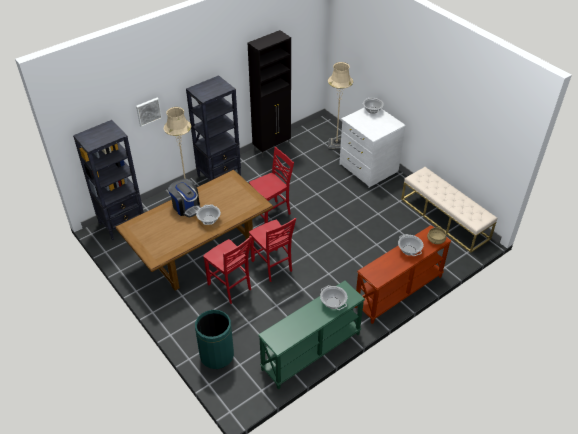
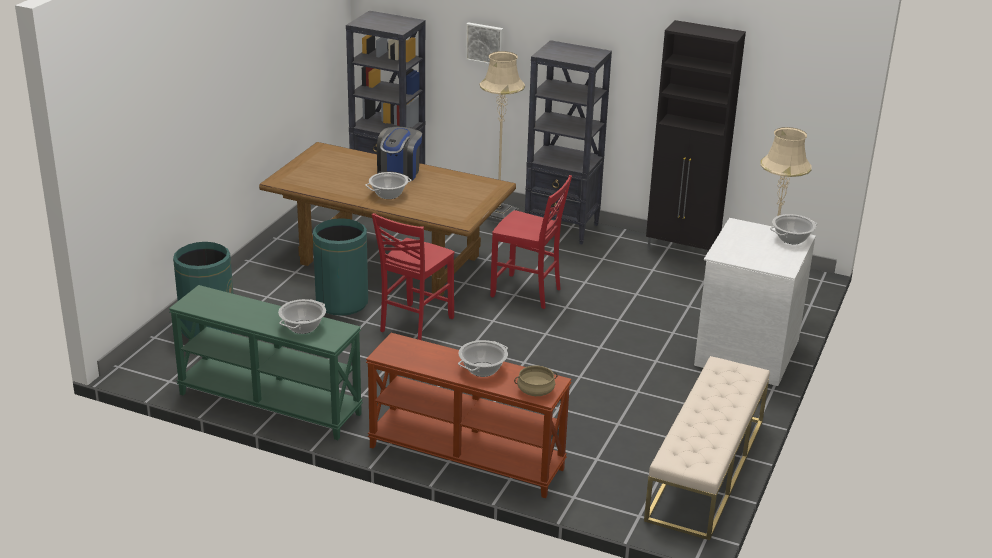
camera: 60 degrees right, 15 degrees down
(230, 287) = (342, 303): red chair -> green trash can

